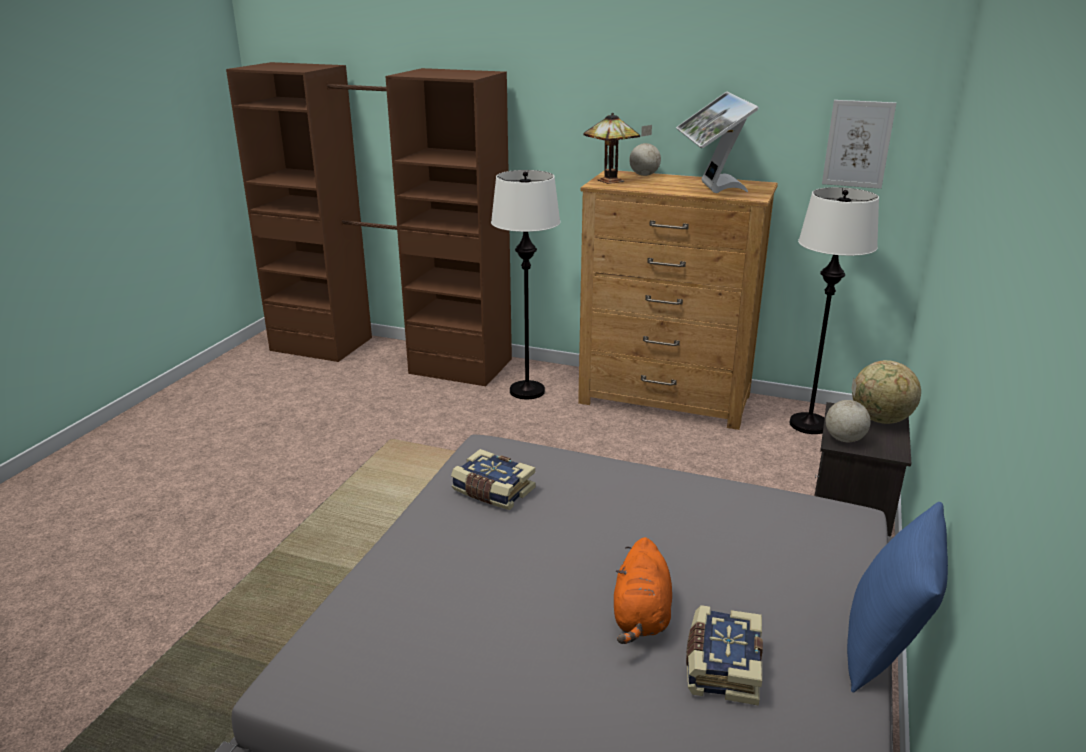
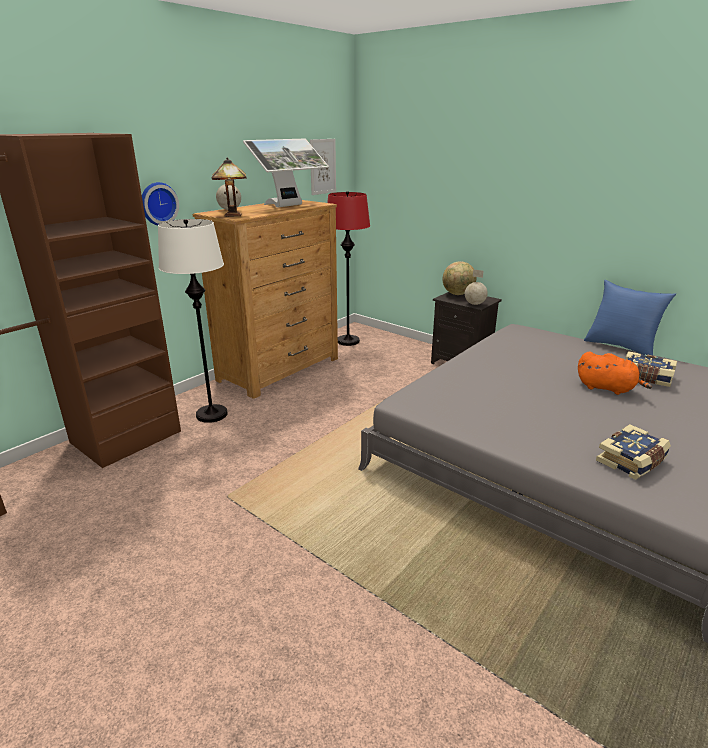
camera: 70 degrees left, 0 degrees up
(492, 491) = (468, 409): book -> book (632, 461)
(568, 151) = (158, 204): none -> wall clock
(711, 188) = (288, 206): monitor -> monitor turned 60 degrees counterclockwise
(809, 424) = (348, 341): white floor lamp -> red floor lamp

